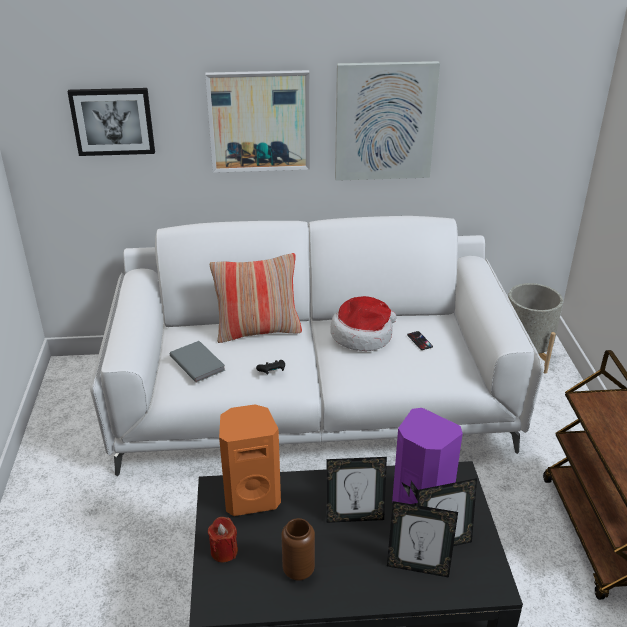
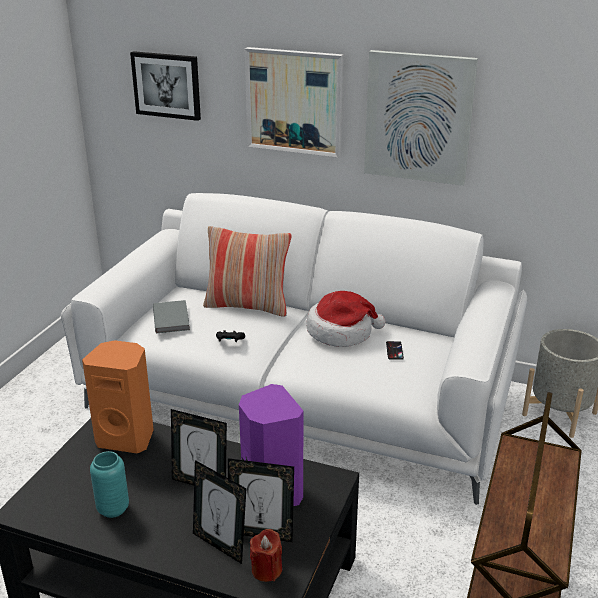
camera: 25 degrees right, 5 degrees down
(224, 551) = (67, 472): red candle -> red candle (266, 570)
(298, 570) = (113, 509): brown vase -> turquoise vase

